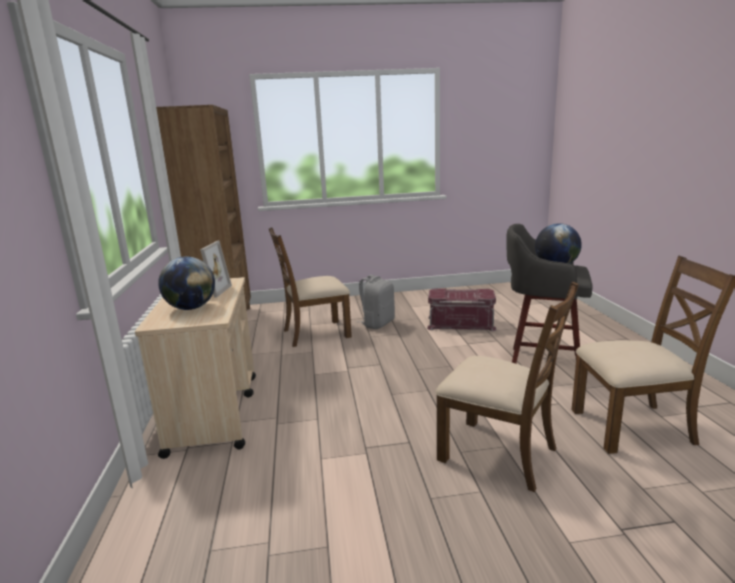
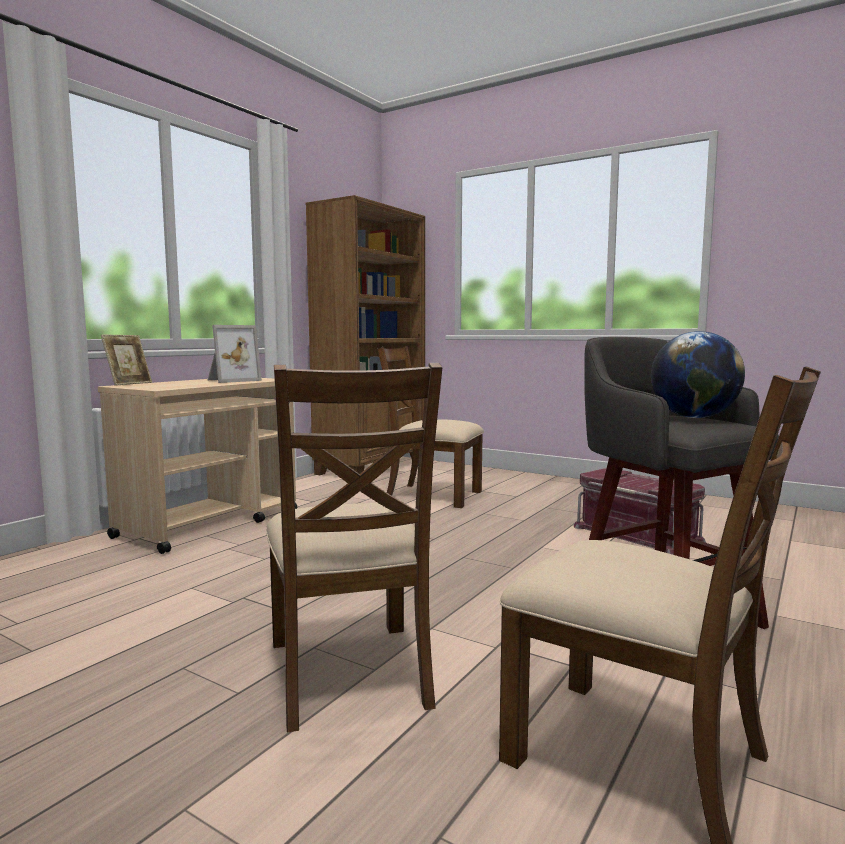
camera: 40 degrees right, 10 degrees down
(145, 319) = (129, 384): none -> picture frame
(191, 308) = (177, 384): globe -> none
(377, 323) = (520, 505): grey backpack -> none

